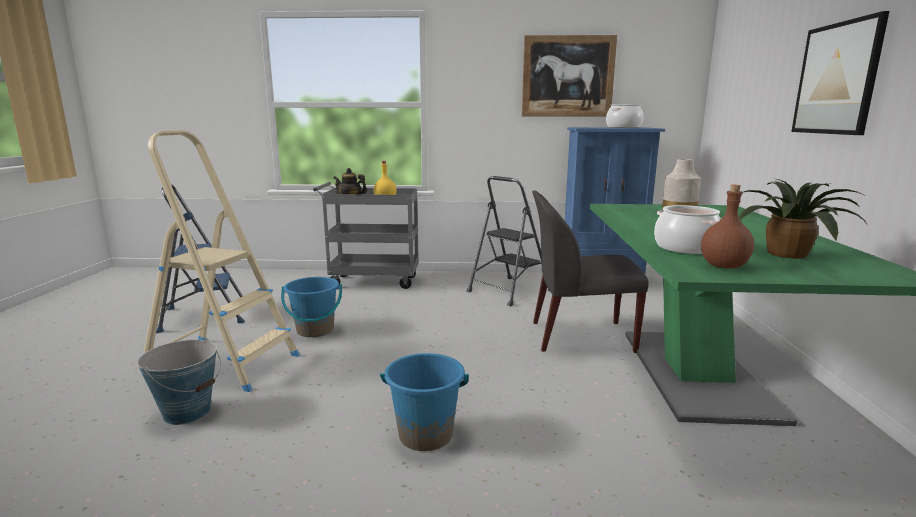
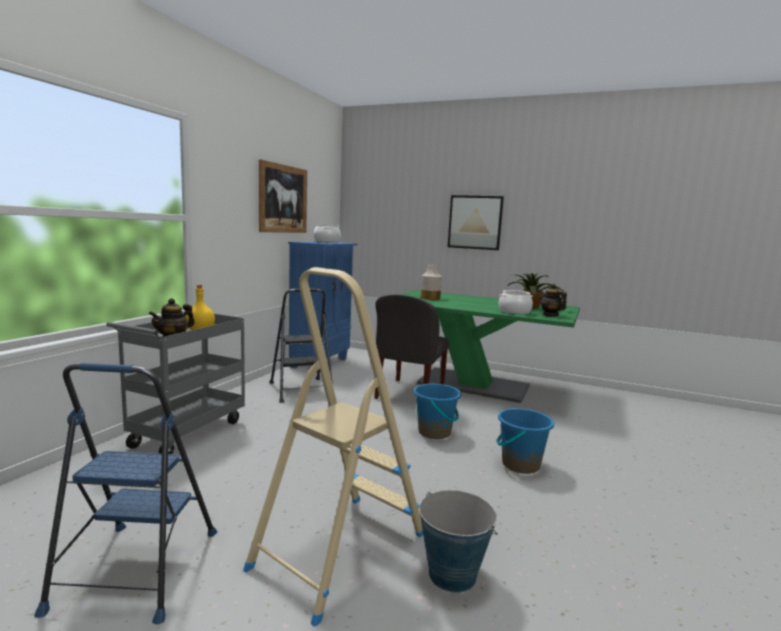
camera: 70 degrees left, 5 degrees down
(315, 330) = (299, 484): blue bucket -> blue bucket (434, 432)
(723, 266) = (550, 315): brown bottle -> teapot

